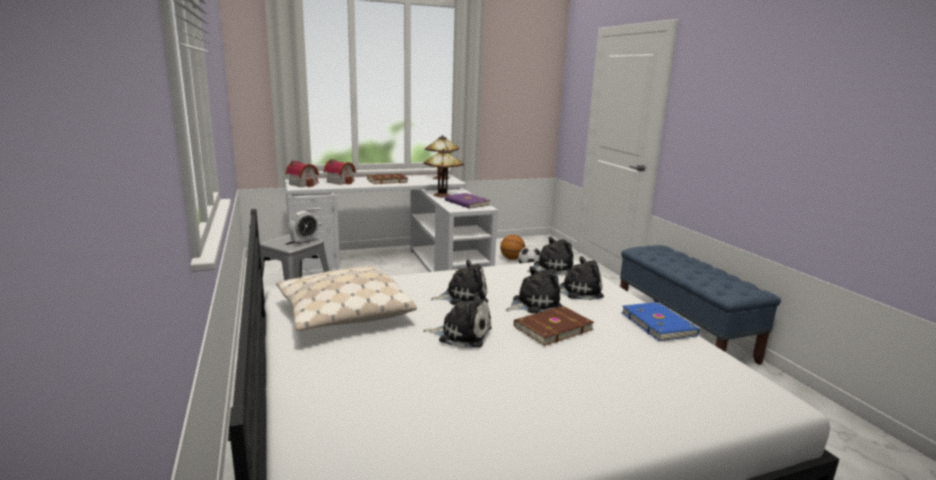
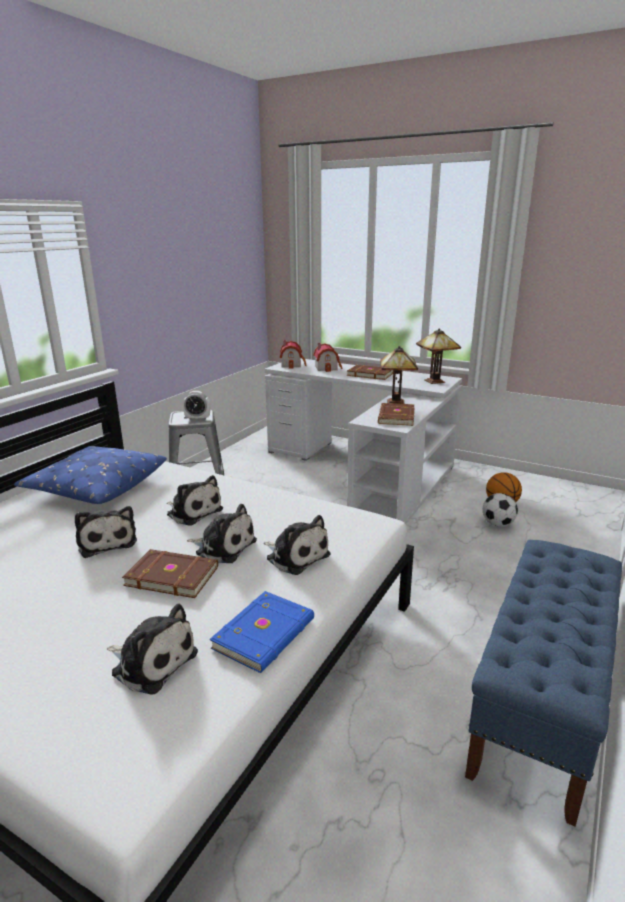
camera: 50 degrees right, 5 degrees up
(343, 313) = (96, 487): beige pillow -> blue pillow
(466, 203) = (395, 417): purple book -> brown book
(551, 268) = (340, 520): plush toy -> plush toy (152, 661)

